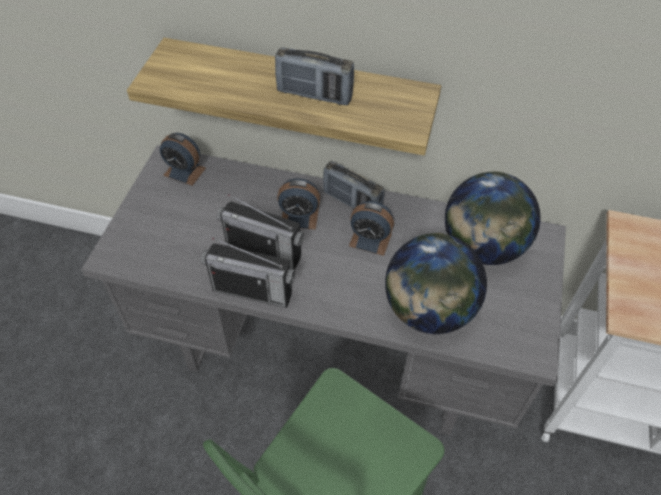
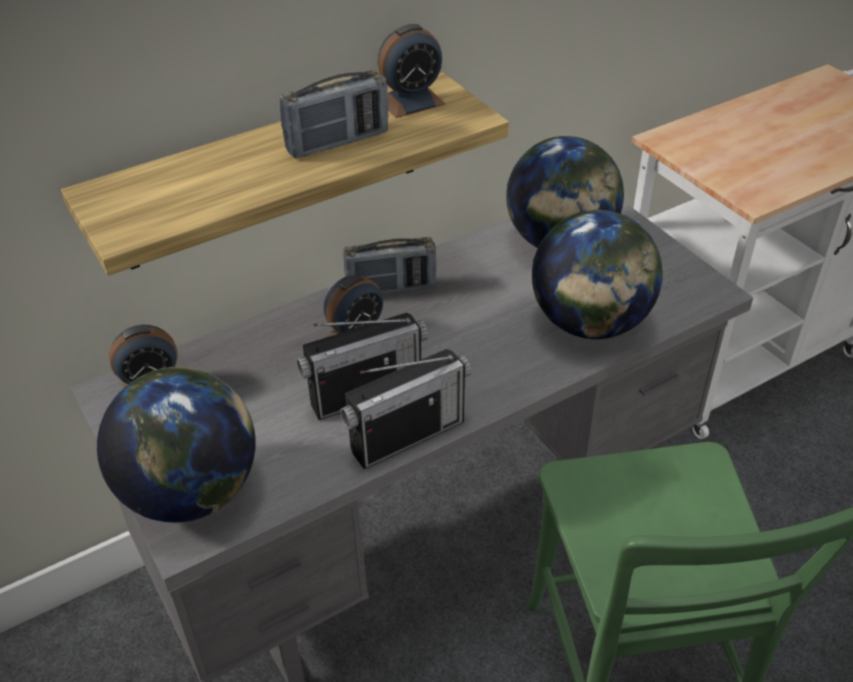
camera: 45 degrees left, 10 degrees down
(136, 238) = (192, 493): none -> globe
(370, 240) = (456, 306): alarm clock -> alarm clock (411, 101)

